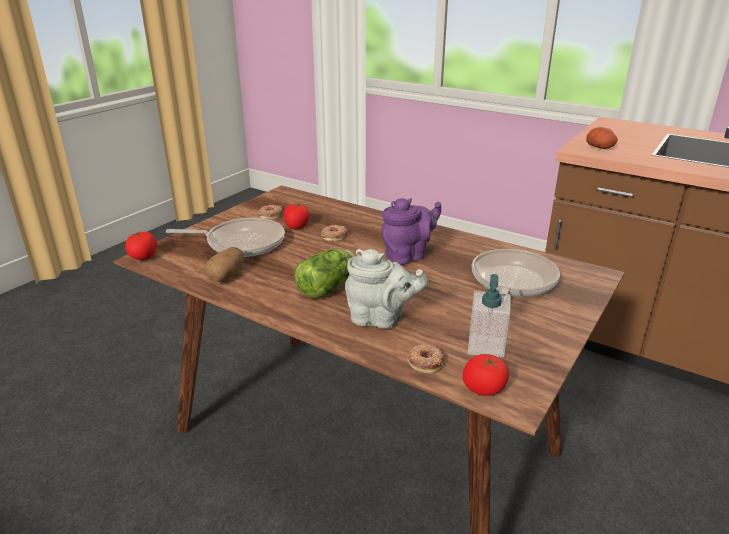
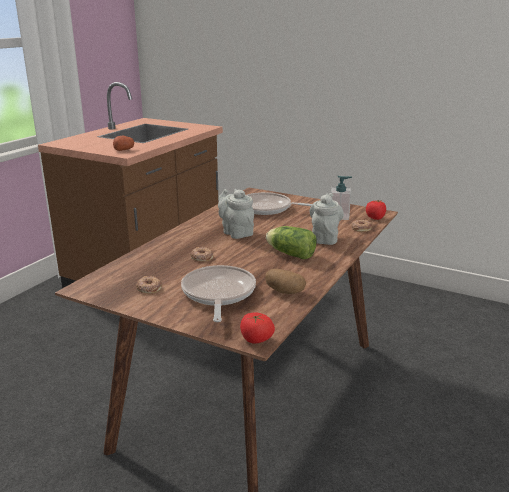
camera: 95 degrees left, 5 degrees down
(296, 226) = (180, 273): tomato -> none
(408, 256) = (236, 232): purple teapot -> grey teapot

